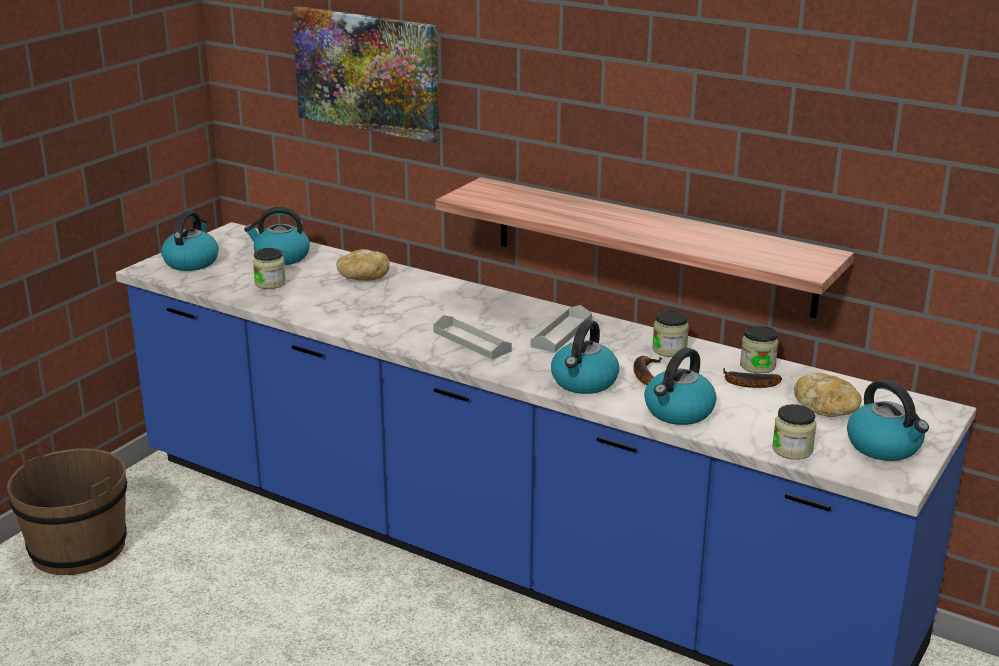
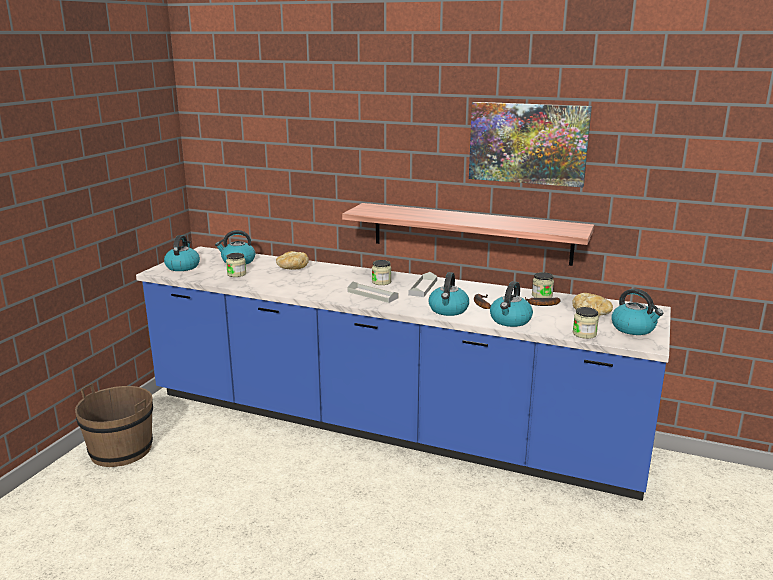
camera: 10 degrees left, 5 degrees down
(367, 72) = (289, 146): picture -> picture (528, 143)
(669, 350) = (488, 291): jar -> jar (381, 282)

